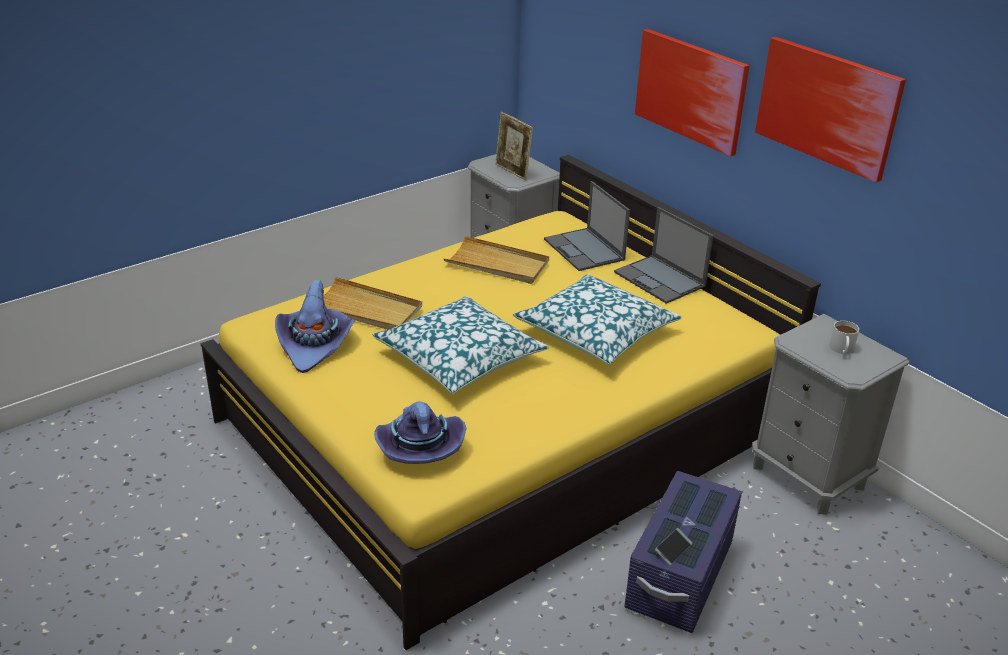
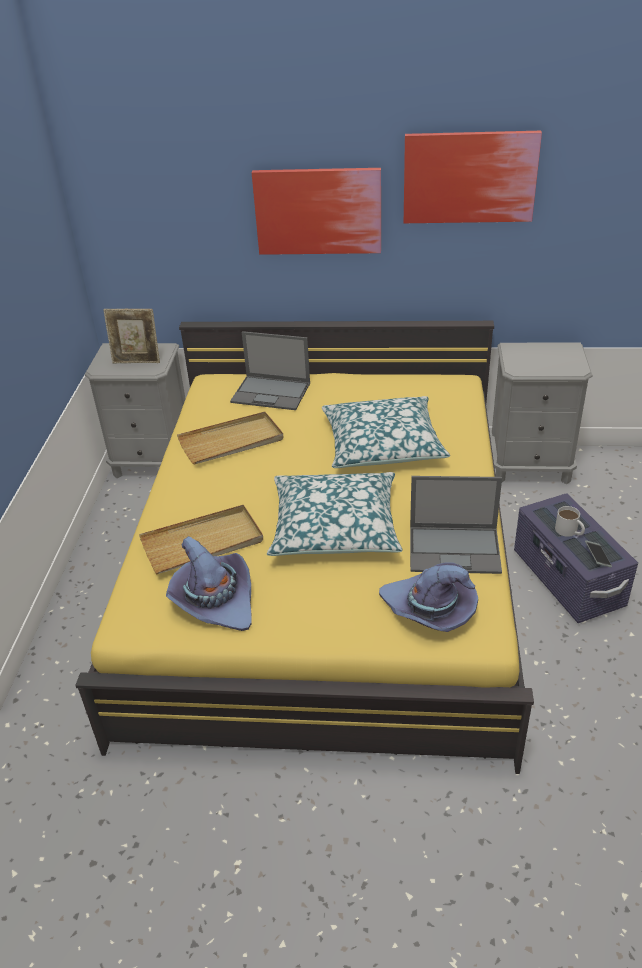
camera: 45 degrees left, 5 degrees up
(660, 279) = (355, 383): laptop -> laptop (455, 549)
(842, 350) = (547, 358): white mug -> white mug (569, 531)

